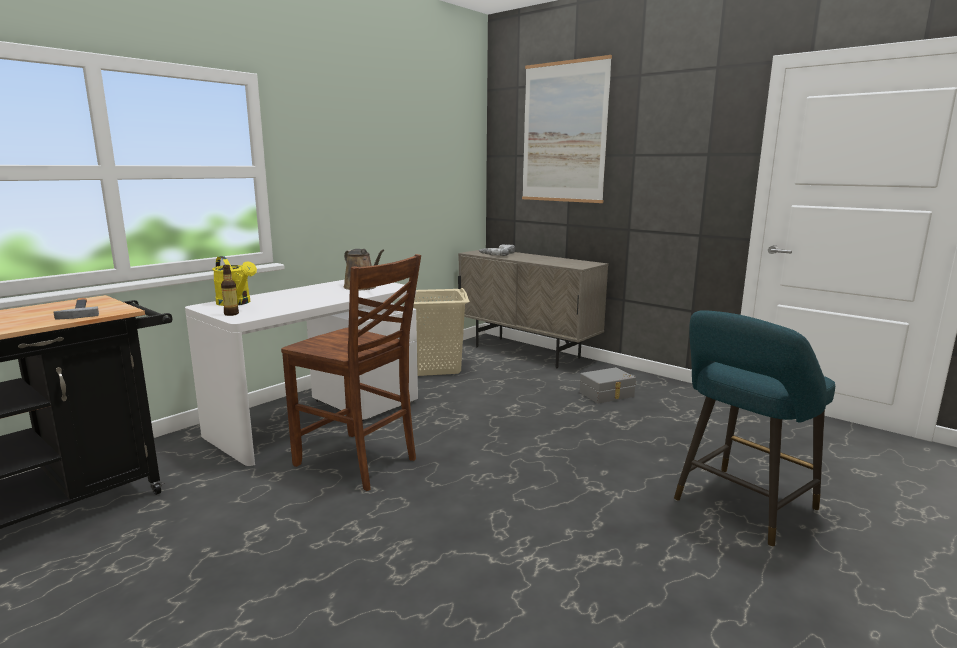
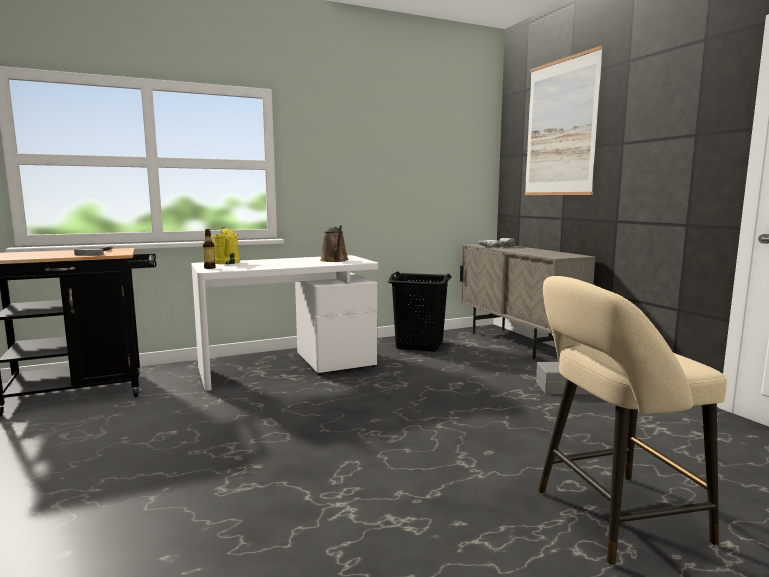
camera: 25 degrees right, 5 degrees down
(358, 462) = (283, 402): brown chair -> none
(435, 368) = (419, 345): beige laundry basket -> black laundry basket
(740, 507) = (612, 518): turquoise stool -> beige stool

